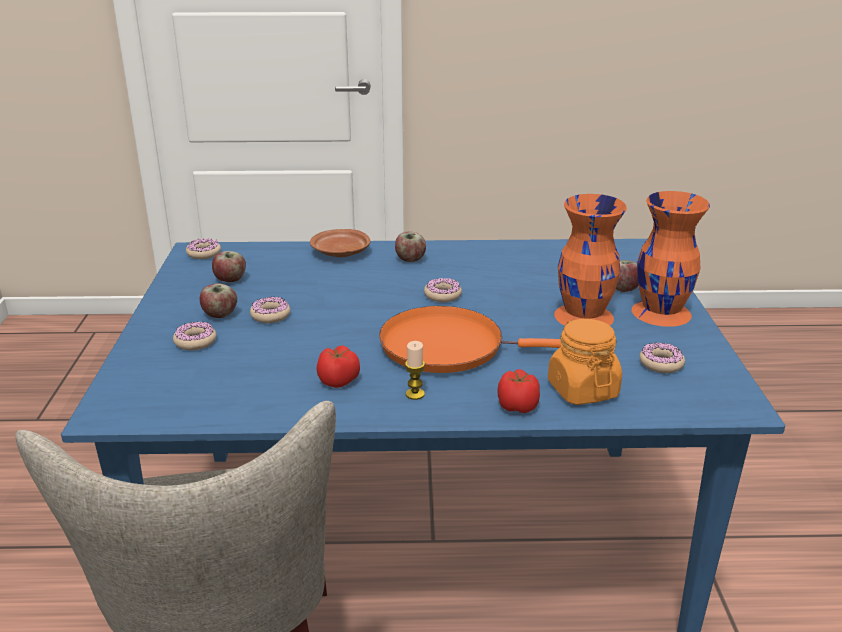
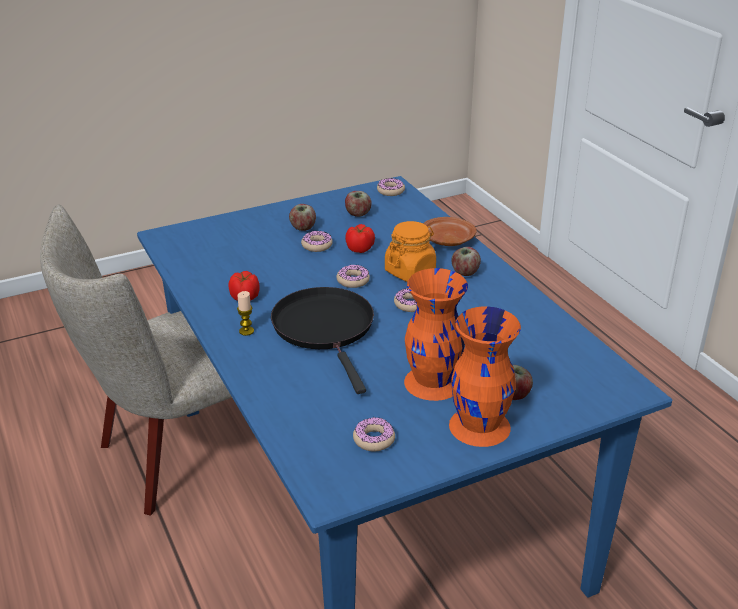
camera: 65 degrees right, 5 degrees up
(195, 342) = (261, 232): donut -> donut (353, 280)
(450, 347) = (325, 329): orange frying pan -> black frying pan
(517, 406) = (257, 378): tomato -> tomato (360, 249)
(582, 390) = (300, 404): orange jar -> orange jar (410, 271)

